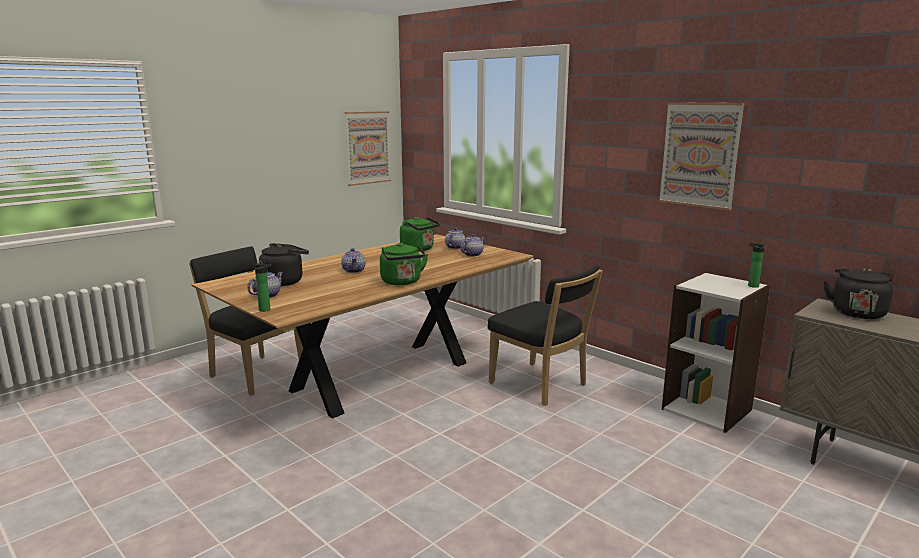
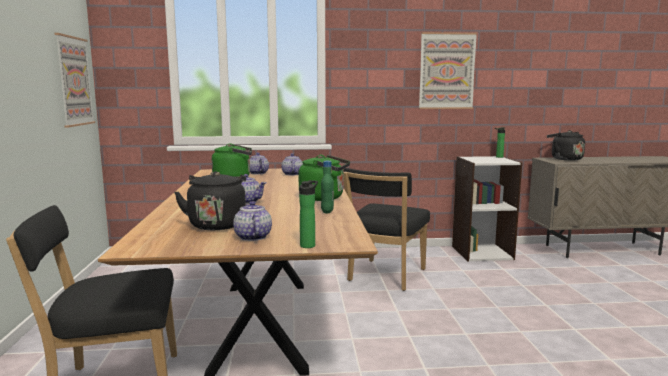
camera: 50 degrees left, 5 degrees down
(360, 293) = (327, 211): none -> green bottle
(541, 385) = (385, 276): black chair -> black chair turned 120 degrees clockwise

